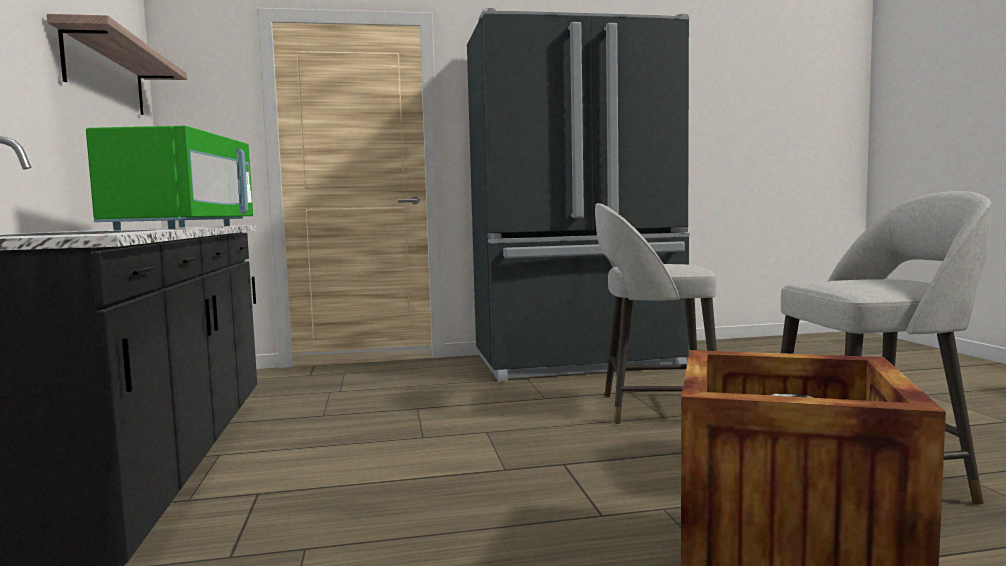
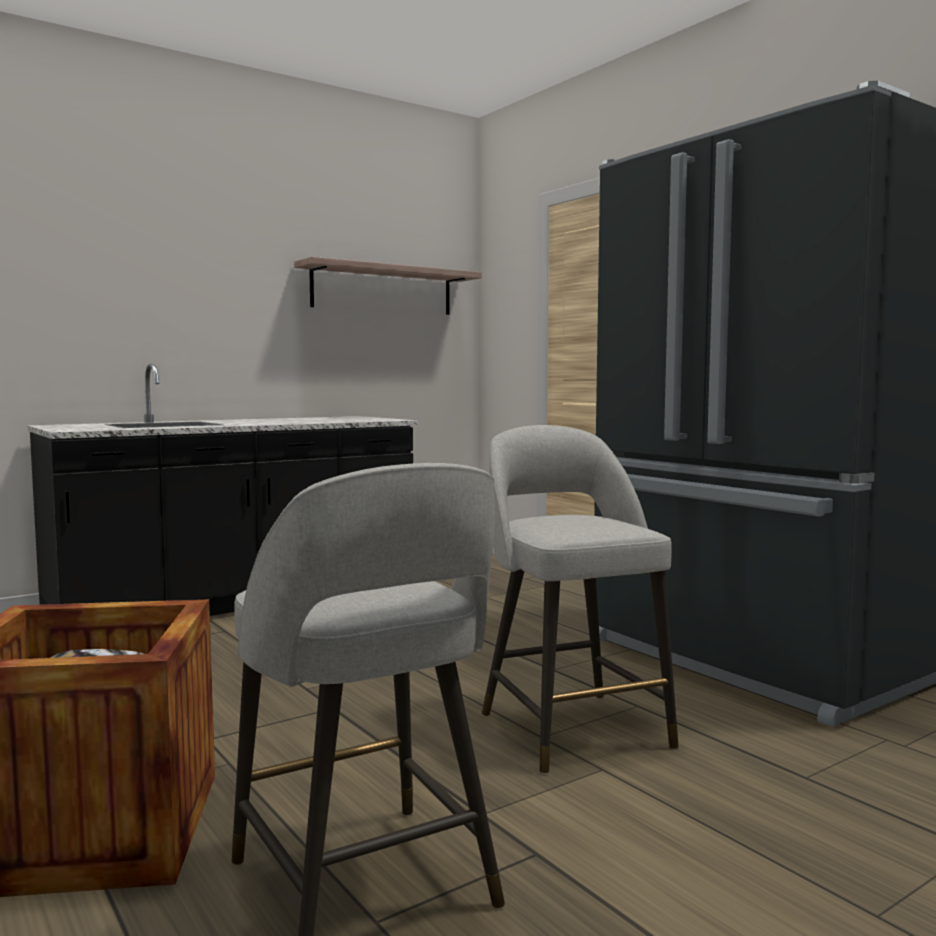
camera: 65 degrees right, 0 degrees up
(184, 227) = (301, 422): green microwave -> none

